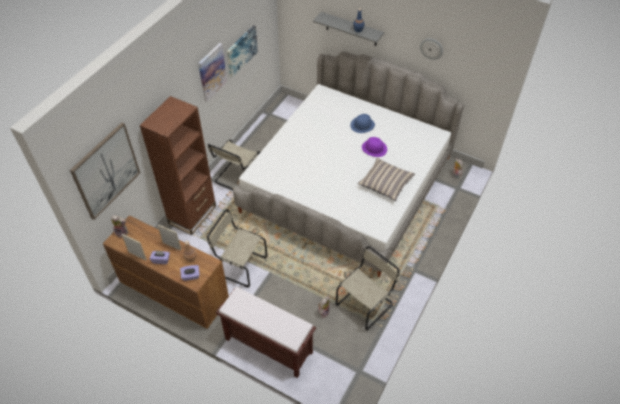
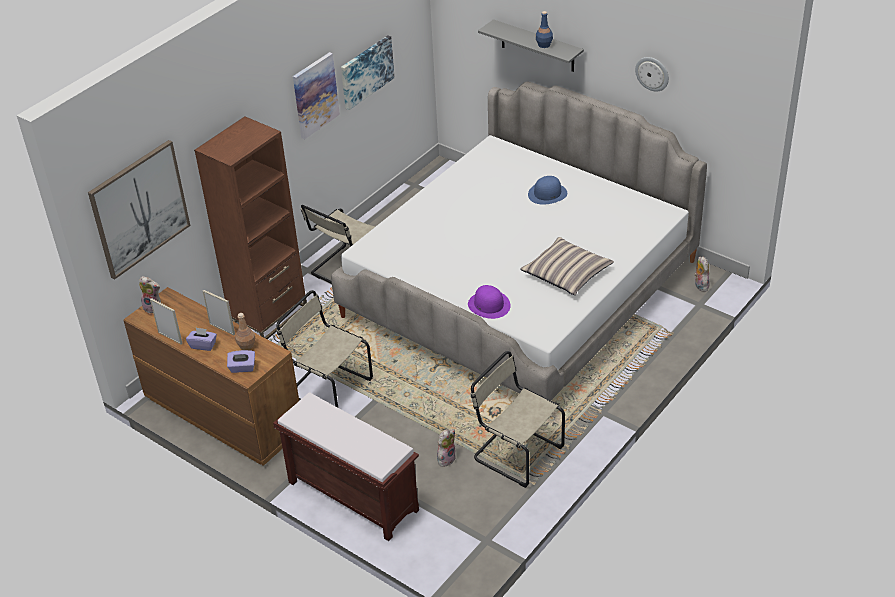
camera: 10 degrees right, 10 degrees down
(365, 304) = (515, 452): beige chair -> beige chair turned 105 degrees counterclockwise
(374, 148) = (559, 226): purple hat -> purple hat (489, 305)

